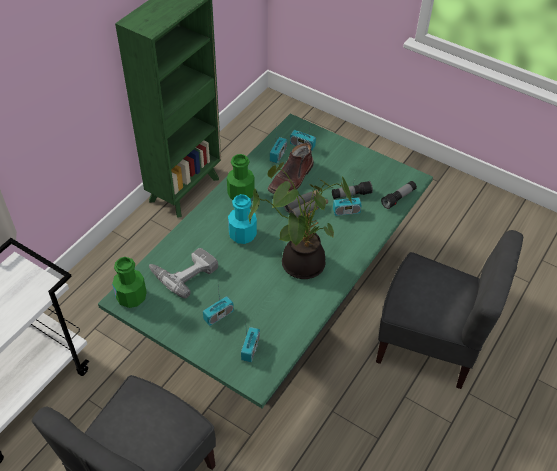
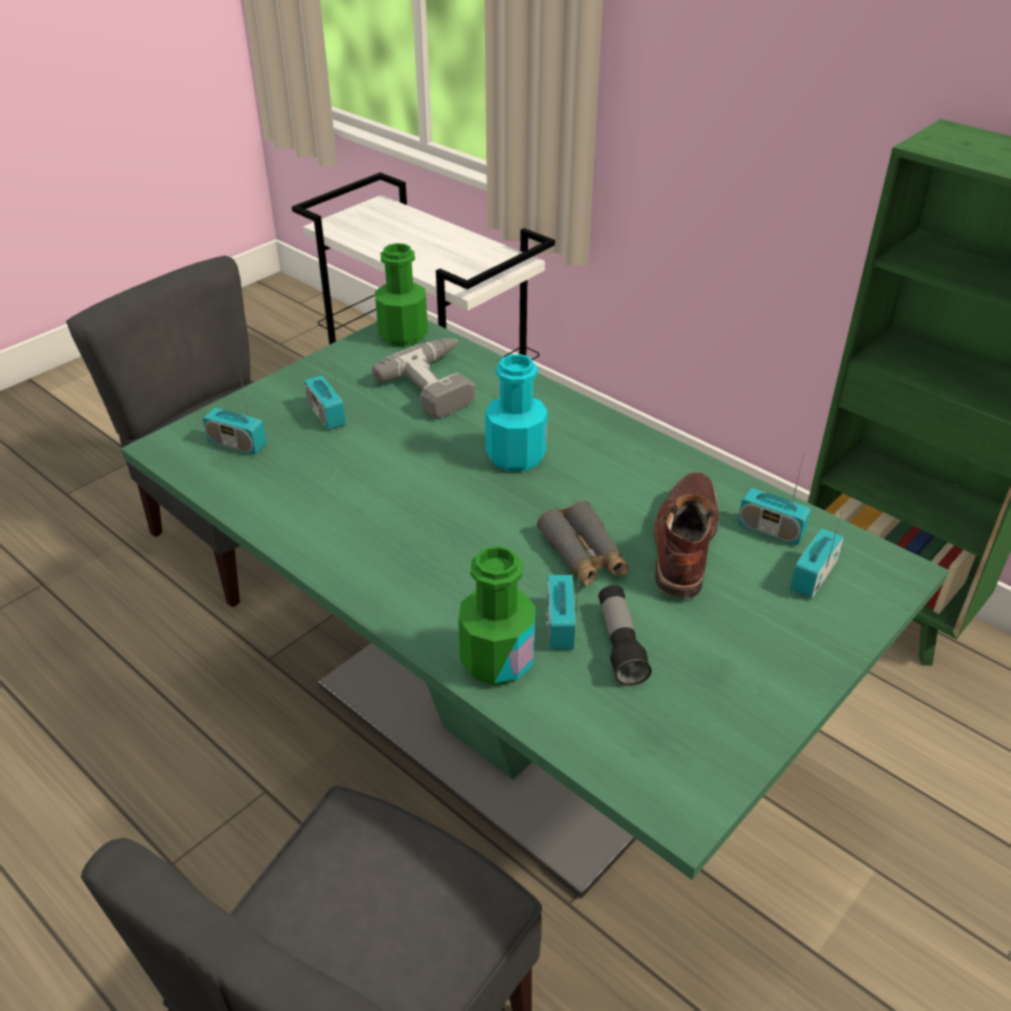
camera: 100 degrees right, 10 degrees down
(241, 194) = (635, 462): green bottle -> green bottle (497, 660)
(291, 179) = (683, 543): brown boot -> brown boot turned 60 degrees clockwise
(300, 262) = (418, 526): potted plant -> none
(398, 198) = (598, 748): flashlight -> none

